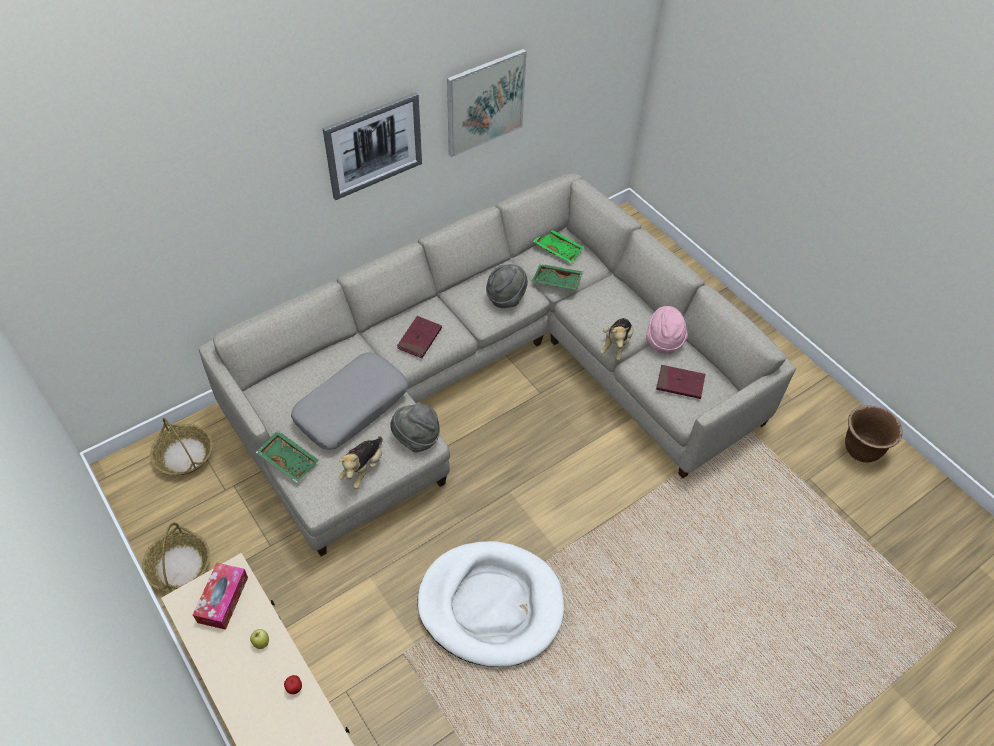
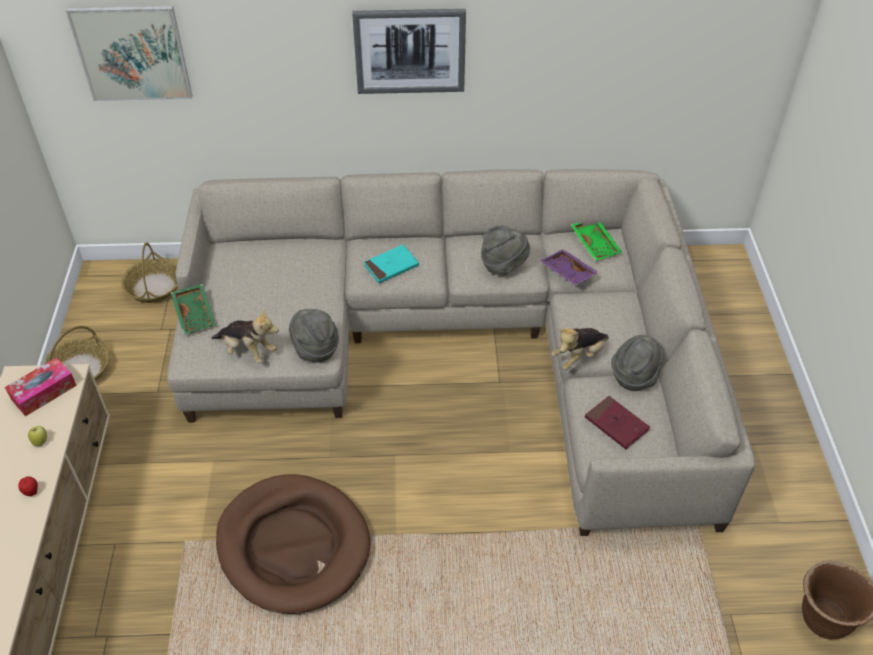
camera: 35 degrees right, 5 degrees down
(351, 407) = (282, 296): grey pillow -> none
(363, 468) = (248, 351): plush toy -> plush toy turned 120 degrees counterclockwise
(419, 338) = (391, 266): red book -> turquoise book
(485, 102) = (552, 50): picture -> picture (132, 53)
(491, 605) = (293, 545): white dog bed -> brown dog bed
(556, 282) = (567, 273): green tray -> purple tray
(663, 341) = (634, 376): pink hat -> grey hat

